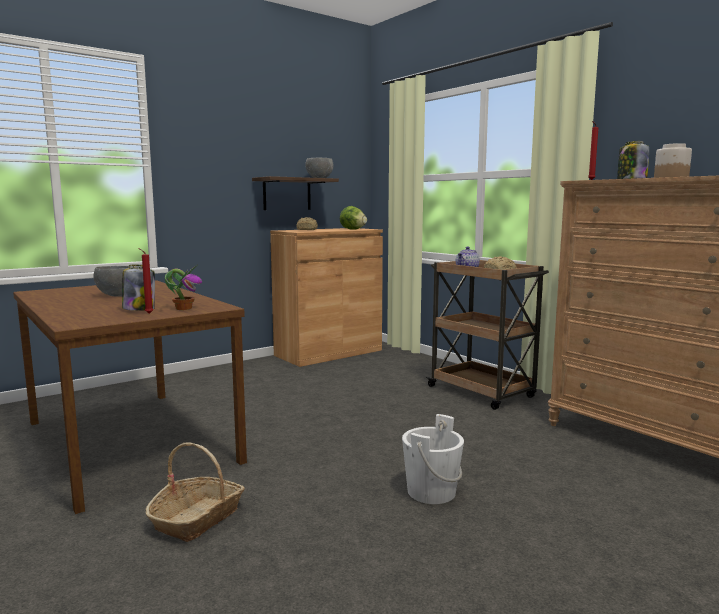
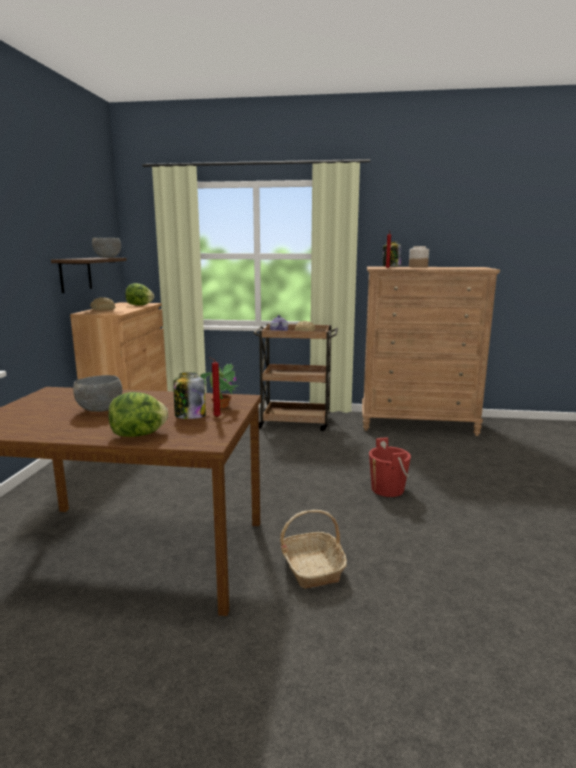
camera: 45 degrees left, 5 degrees up
(69, 311) = (139, 435): none -> lettuce
(431, 492) = (387, 489): white bucket -> red bucket

